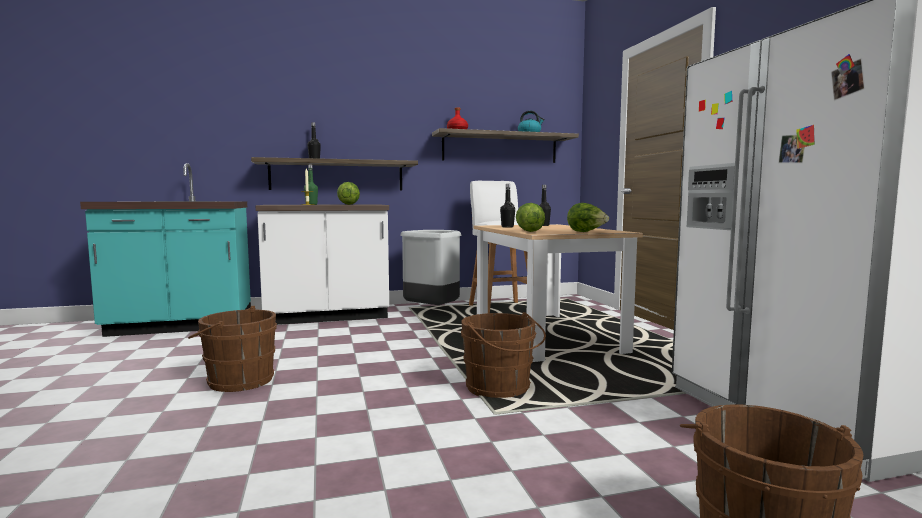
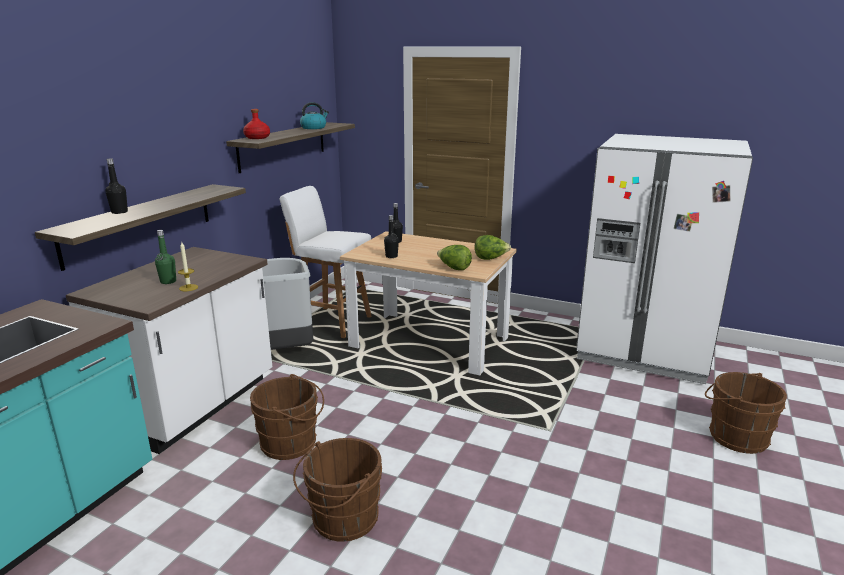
camera: 50 degrees left, 15 degrees up
(348, 204) = (212, 268): lettuce -> none
(500, 389) = (511, 409): brown bucket -> brown bucket (292, 443)

